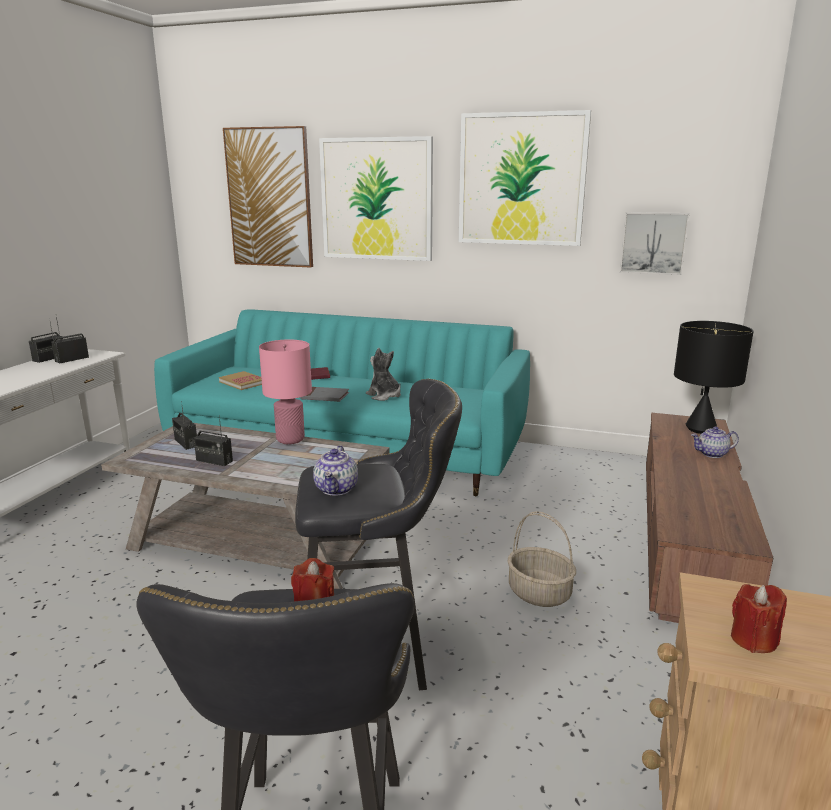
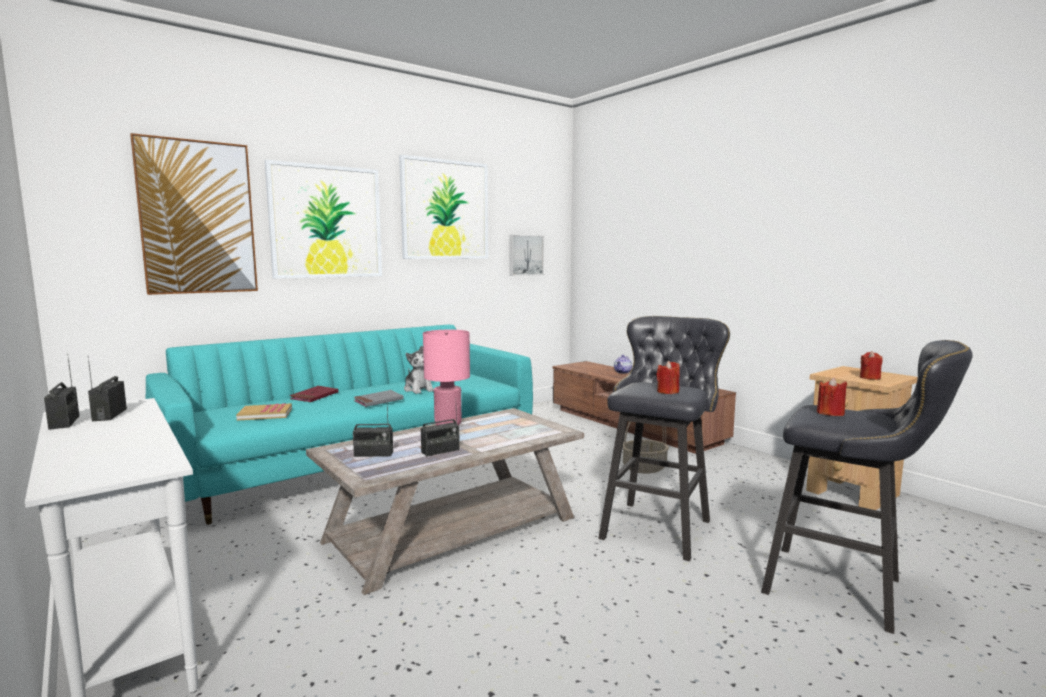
camera: 55 degrees left, 10 degrees down
(337, 489) = (668, 392): teapot -> red candle
(384, 396) = (418, 389): plush toy -> plush toy turned 120 degrees counterclockwise
(700, 429) = (591, 366): black table lamp -> none

